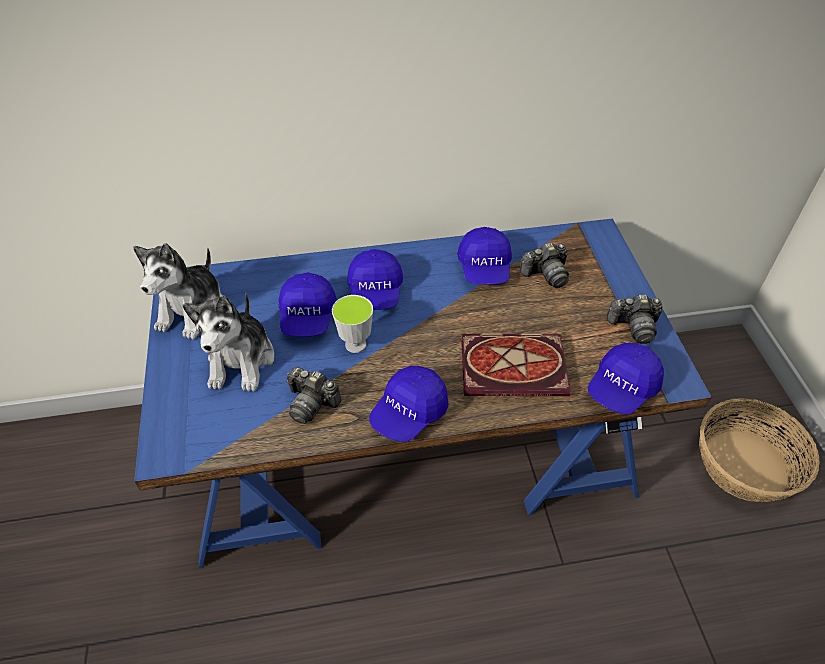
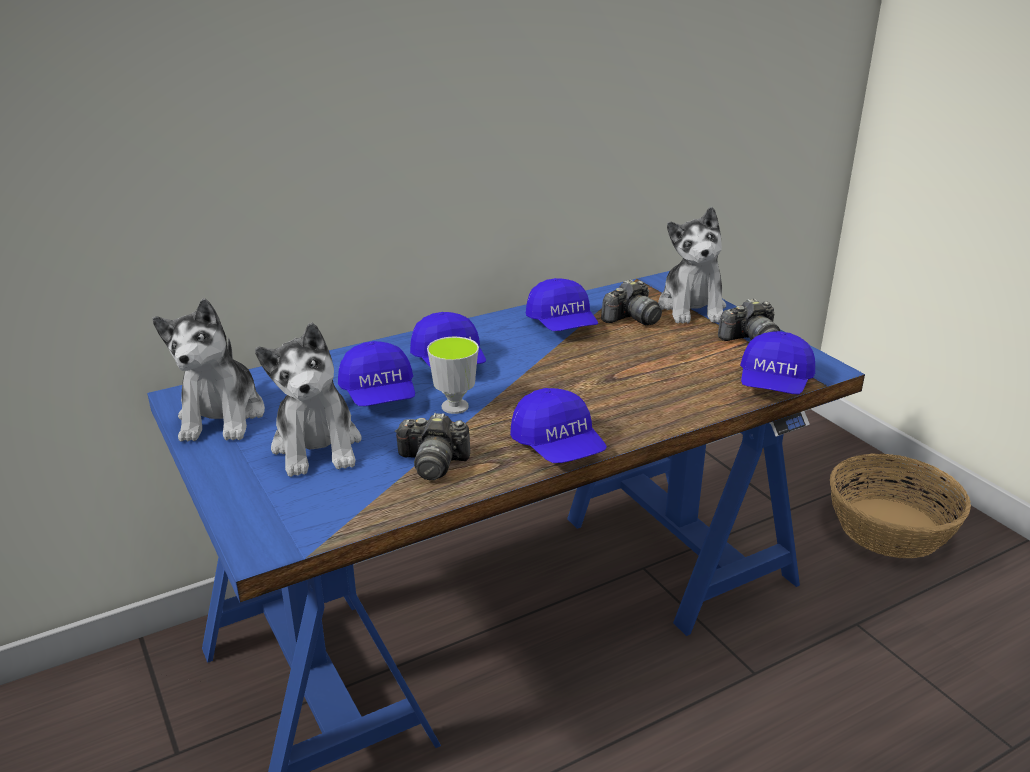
camera: 20 degrees left, 20 degrees down
(409, 413) = (558, 448): blue cap -> blue cap turned 45 degrees counterclockwise
(515, 366) = (651, 390): book -> none
(605, 273) = (692, 308): none -> plush toy

